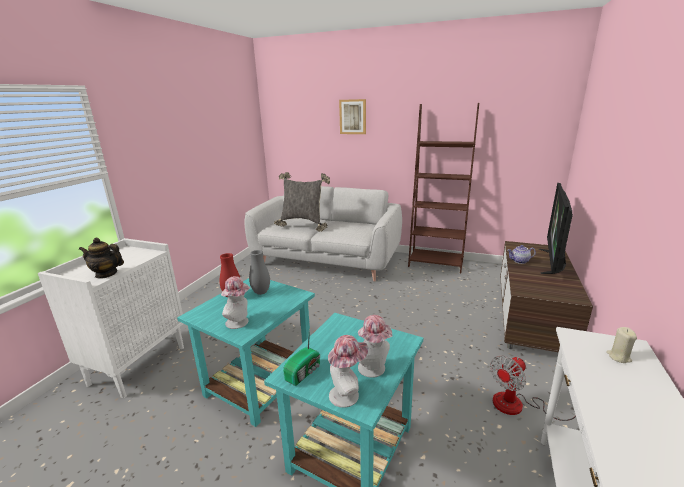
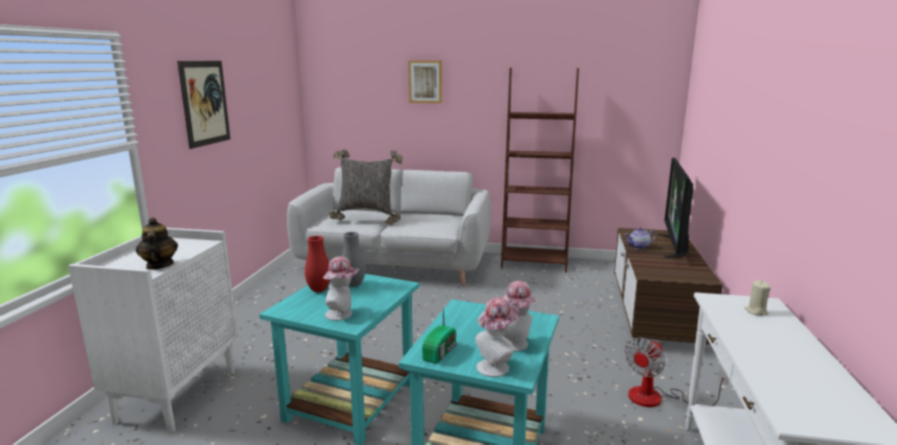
camera: 10 degrees left, 5 degrees down
(106, 274) = (159, 265): teapot -> teapot turned 75 degrees clockwise
(171, 138) = (205, 103): none -> picture

